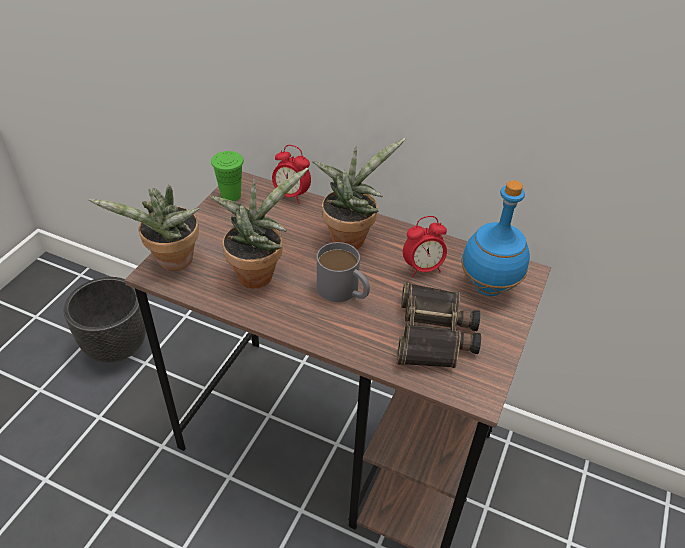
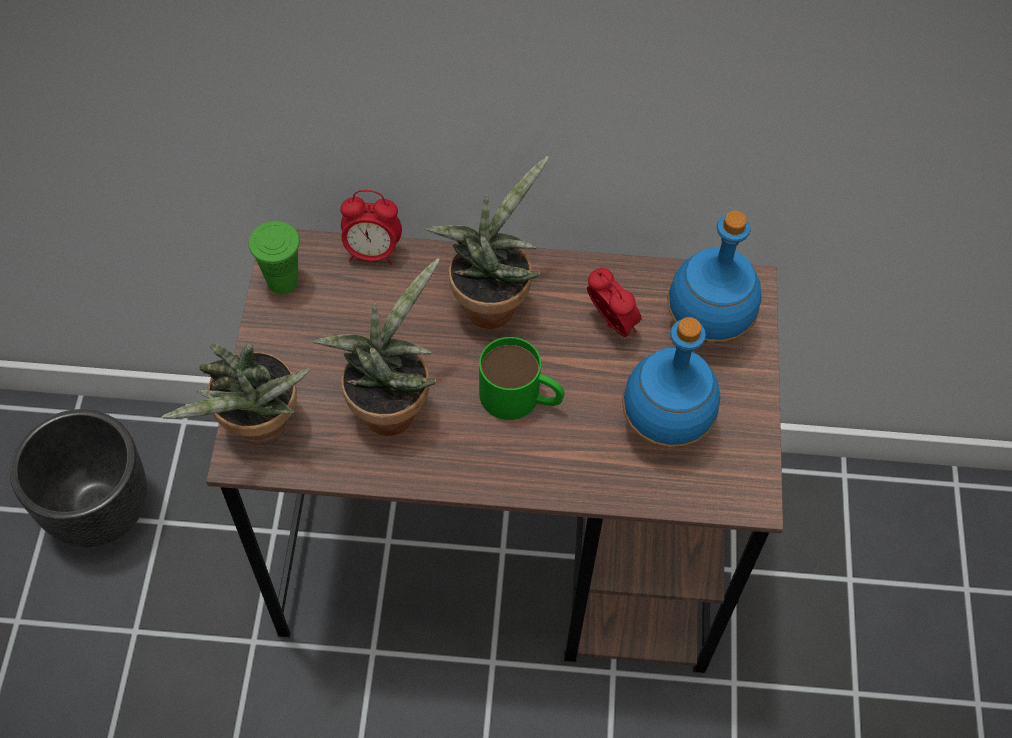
camera: 20 degrees left, 15 degrees up
(344, 291) = (521, 398): grey mug -> green mug
(422, 268) = (611, 325): alarm clock -> alarm clock turned 90 degrees counterclockwise
(435, 334) = (666, 426): binoculars -> blue bottle

